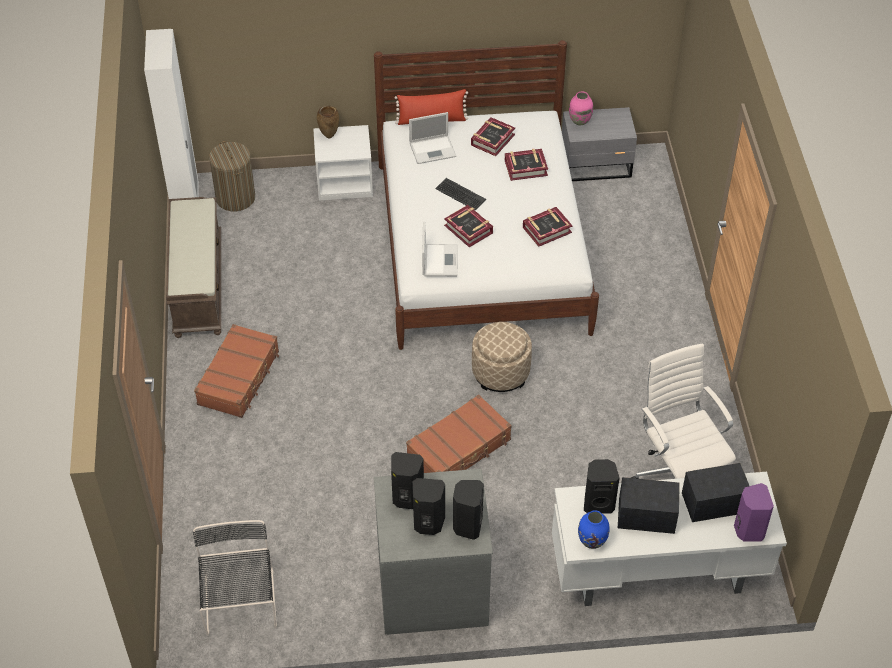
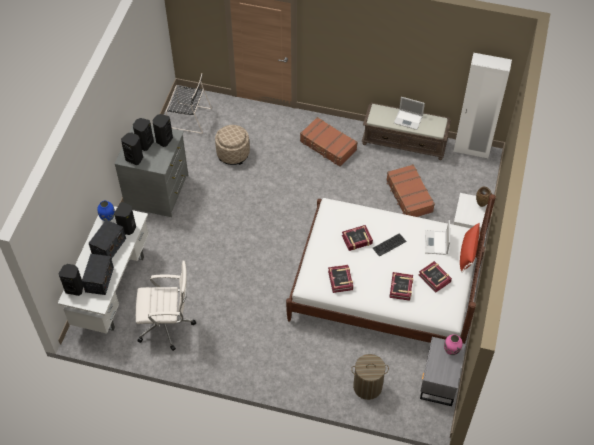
camera: 110 degrees right, 5 degrees up
(235, 198) = (471, 174): laundry basket -> laundry basket (367, 386)
(439, 260) = (337, 218): laptop -> laptop (408, 119)
(459, 448) = (236, 228): brown suitcase -> brown suitcase (409, 196)
(500, 372) = (280, 264): beige ottoman -> beige ottoman (233, 153)
(748, 530) = (75, 288): purple speaker -> black speaker

